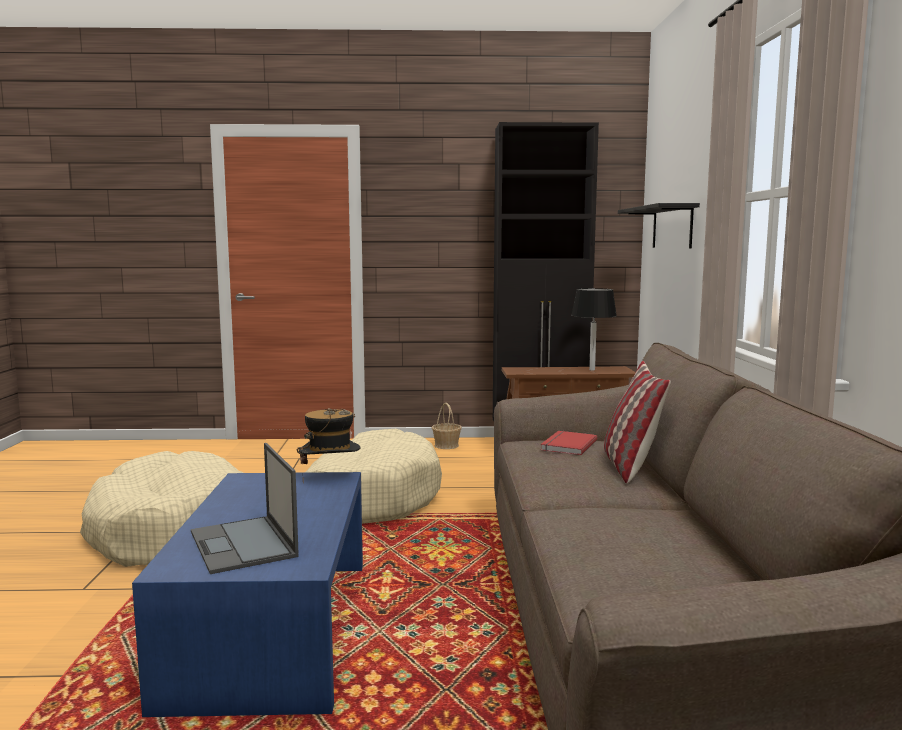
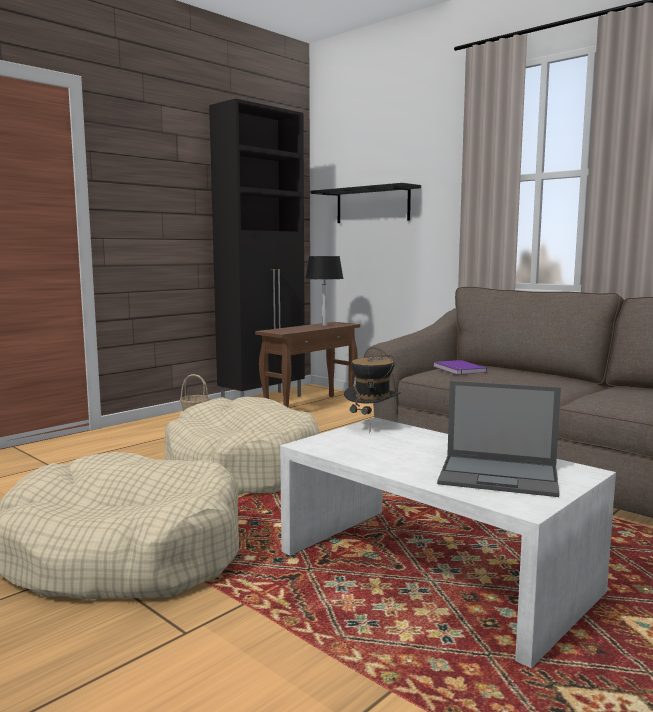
camera: 45 degrees left, 0 degrees up
(274, 628) = (434, 570): blue coffee table -> white coffee table
(567, 445) = (457, 370): red book -> purple book
(629, 466) = (526, 373): pillow -> none

